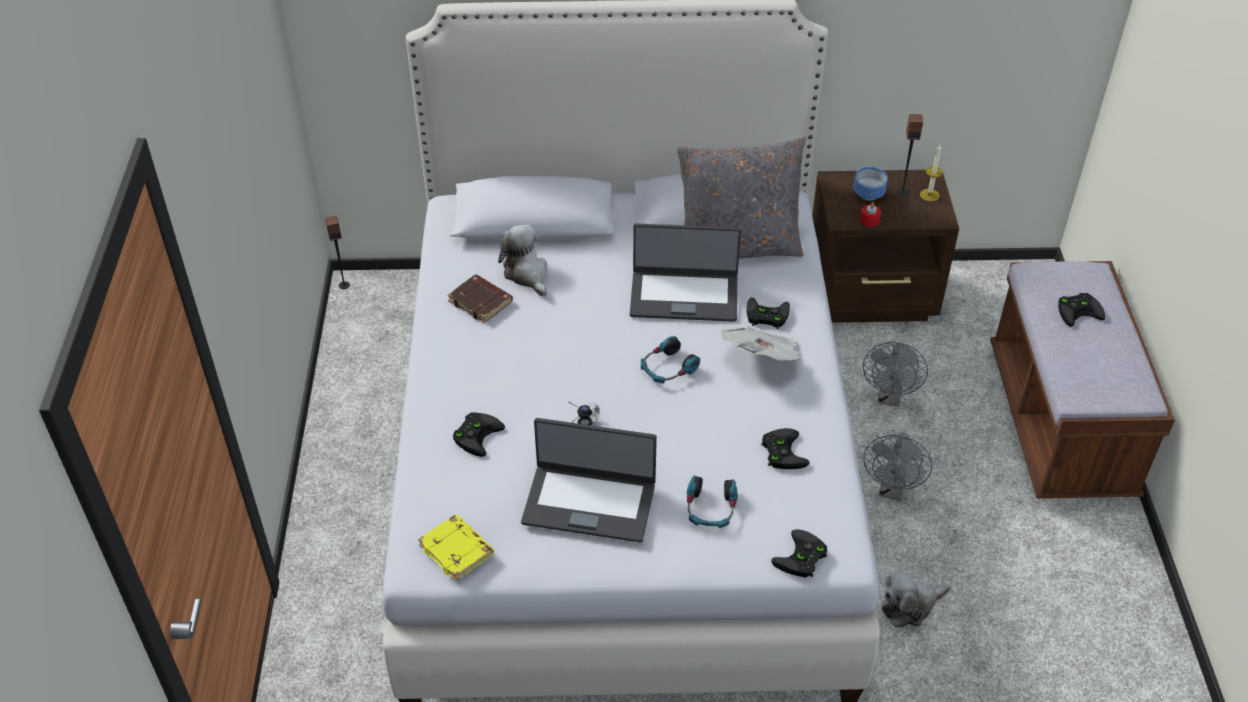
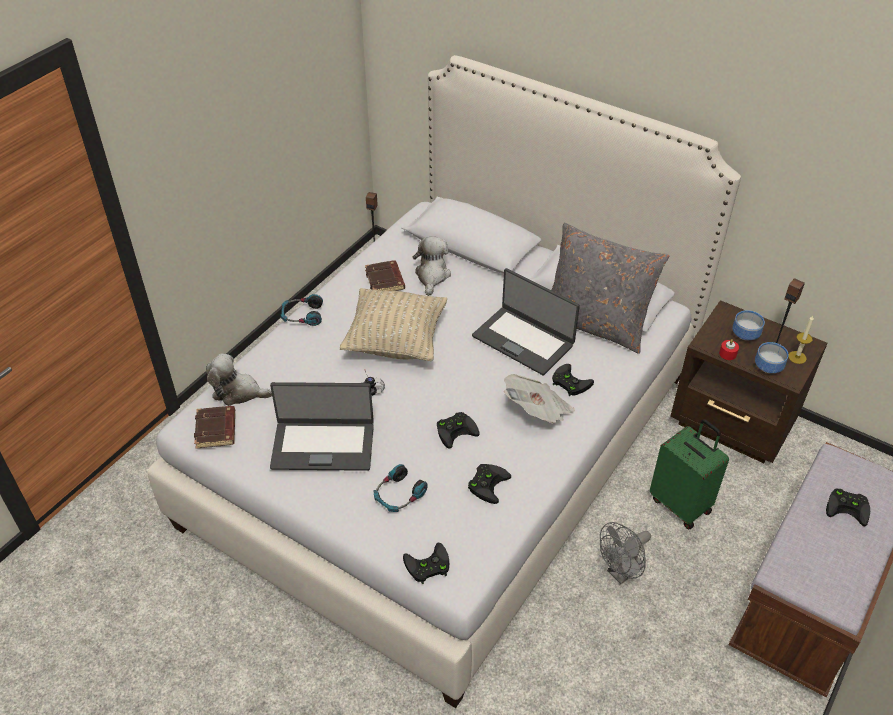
camera: 35 degrees right, 0 degrees up
(457, 550) = (216, 430): yellow book -> brown book
(476, 434) = (300, 363): black game controller -> black game controller (456, 430)
(557, 360) = (396, 341): none -> beige pillow
(589, 502) = (323, 445): laptop -> laptop turned 45 degrees counterclockwise
(668, 368) = (463, 384): headphones -> headphones (302, 315)
(890, 397) = (681, 504): grey fan -> green suitcase
(910, 606) = (558, 665): plush toy -> plush toy (238, 392)
(912, 215) = (767, 366): none -> bowl

